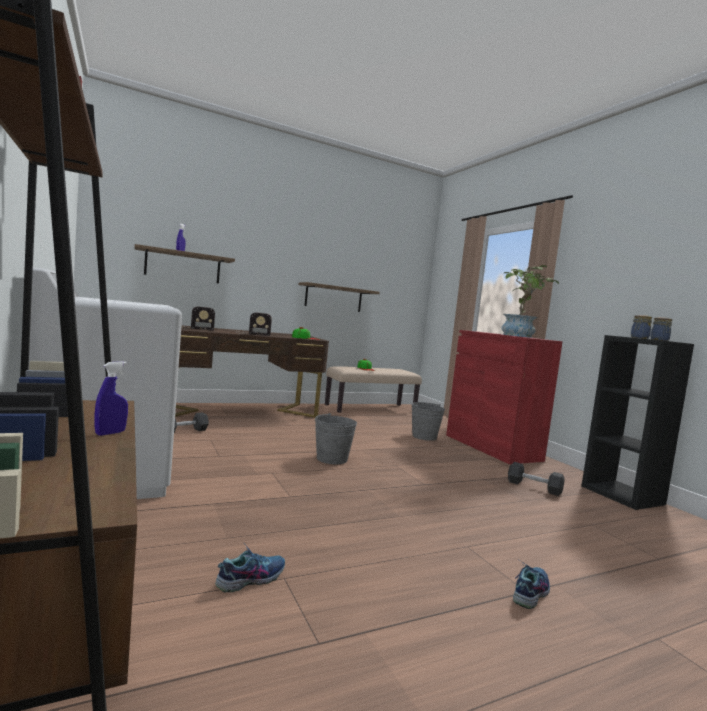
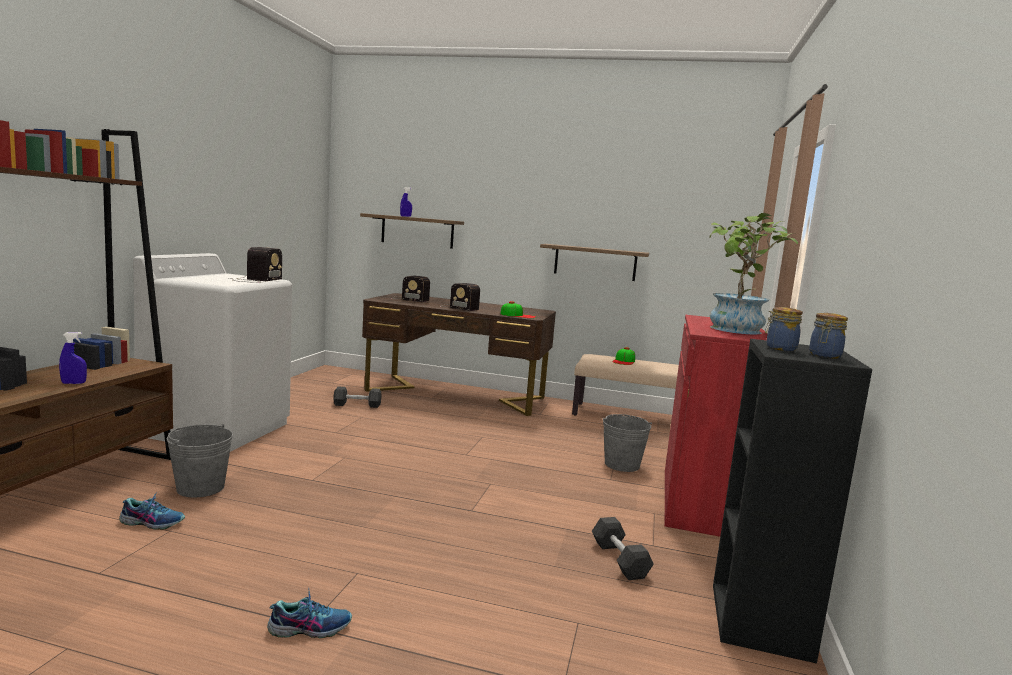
camera: 40 degrees right, 5 degrees up
(149, 303) = (256, 280): none -> radio
(332, 459) = (433, 460): grey bucket -> grey bucket (200, 488)

